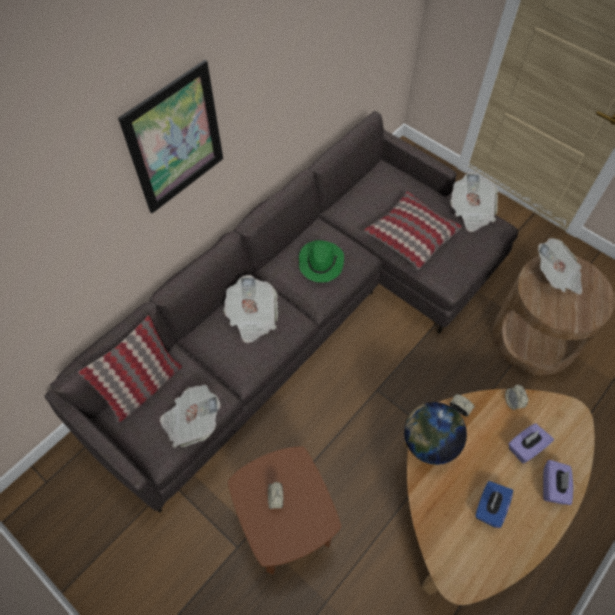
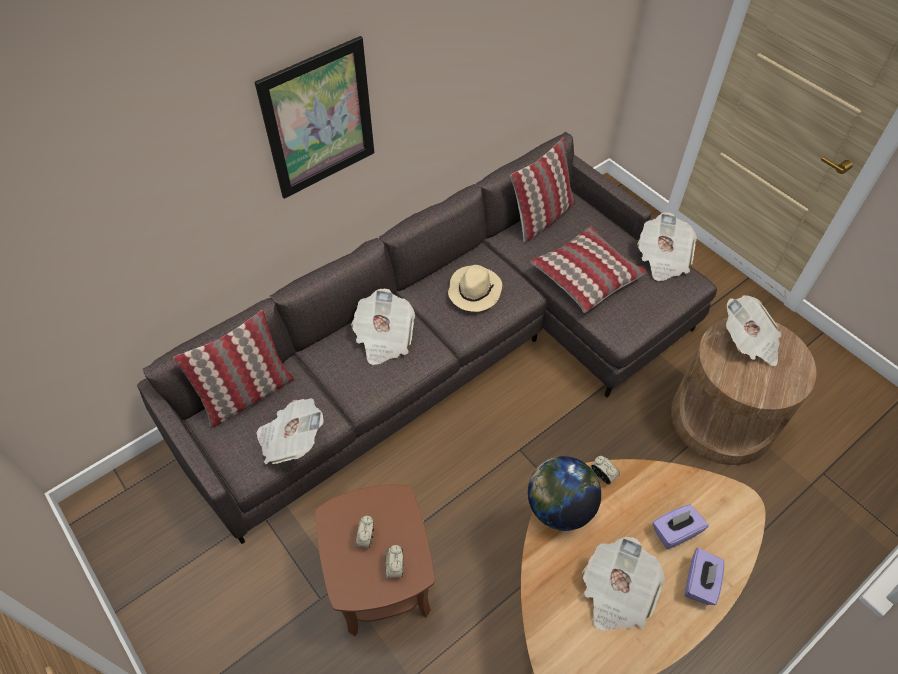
camera: 10 degrees right, 5 degrees down
(320, 262) = (474, 290): green hat -> beige hat
(364, 188) = (542, 218): none -> pillow
(489, 507) = (616, 593): blue tissue box -> newspaper
(513, 402) = (669, 478): alarm clock -> alarm clock (395, 567)

